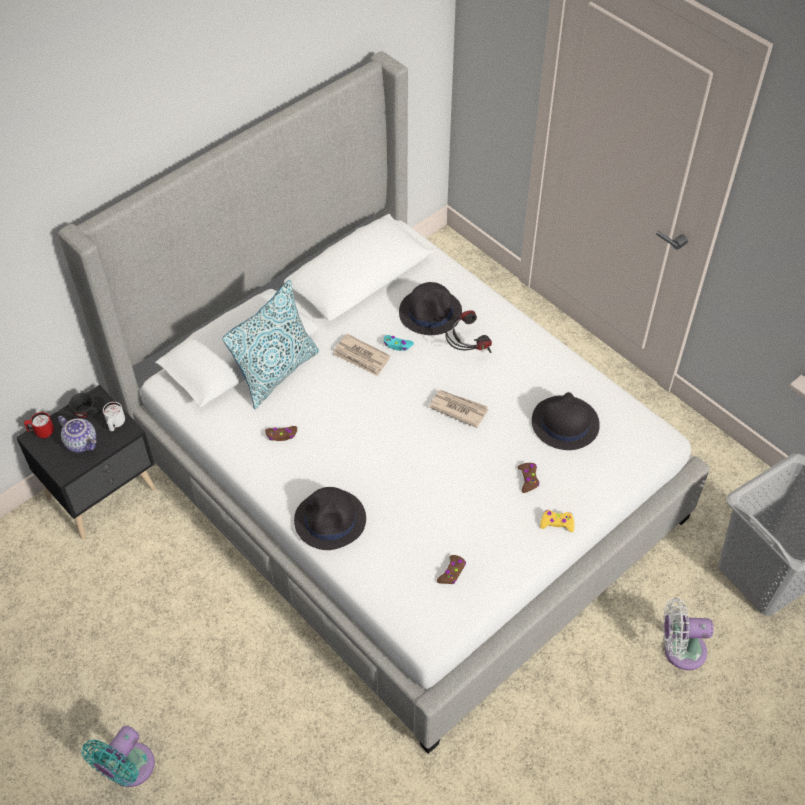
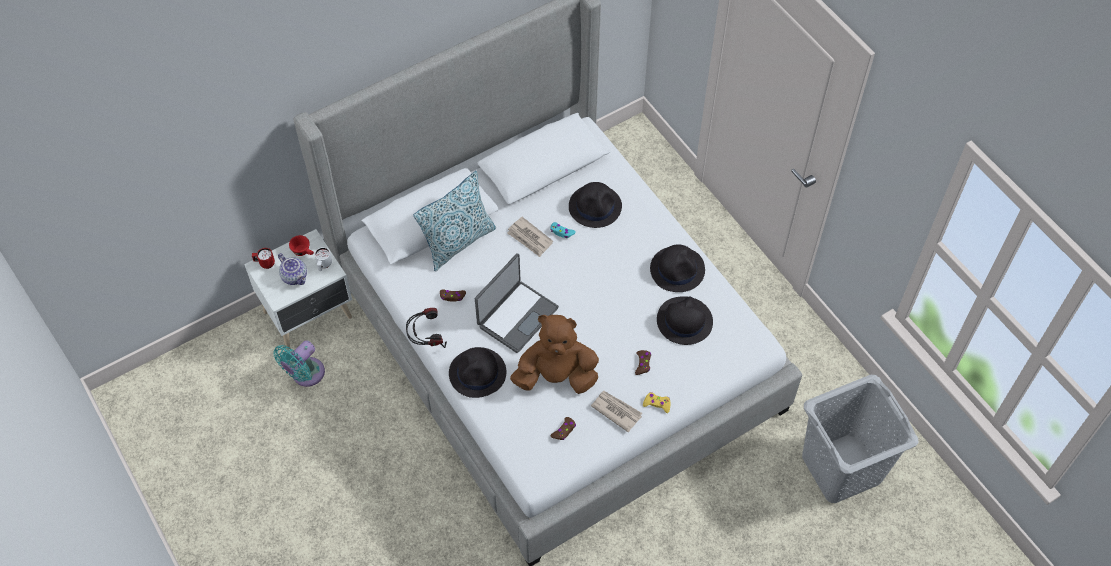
camera: 10 degrees right, 5 degrees up
(88, 412) = (303, 251): black cup -> red cup
(104, 494) = (310, 315): black nightstand -> white nightstand
(128, 769) = (297, 540): turquoise fan -> turquoise fan (305, 375)
(364, 446) = (516, 316): none -> laptop
(428, 509) = (556, 376): none -> brown plush toy
(458, 409) = (599, 295): newspaper -> newspaper (616, 411)
(466, 349) = (617, 244): headphones -> headphones (427, 339)
(542, 367) = (677, 269): none -> black hat
(680, 650) = (752, 519): white fan -> none

